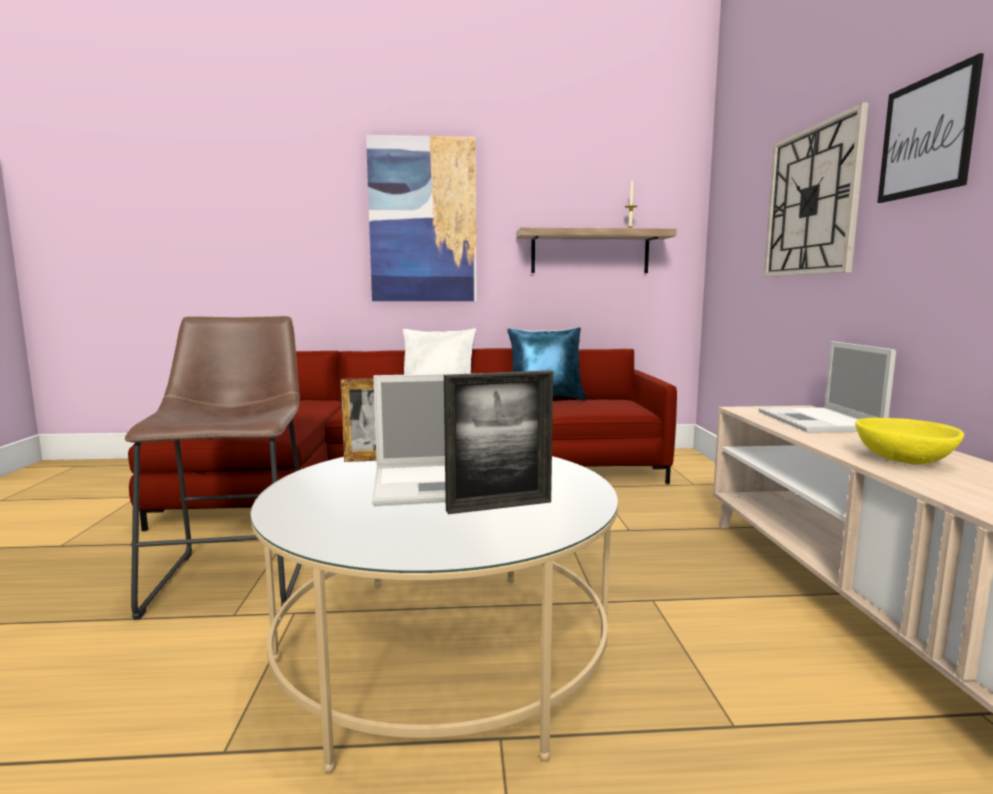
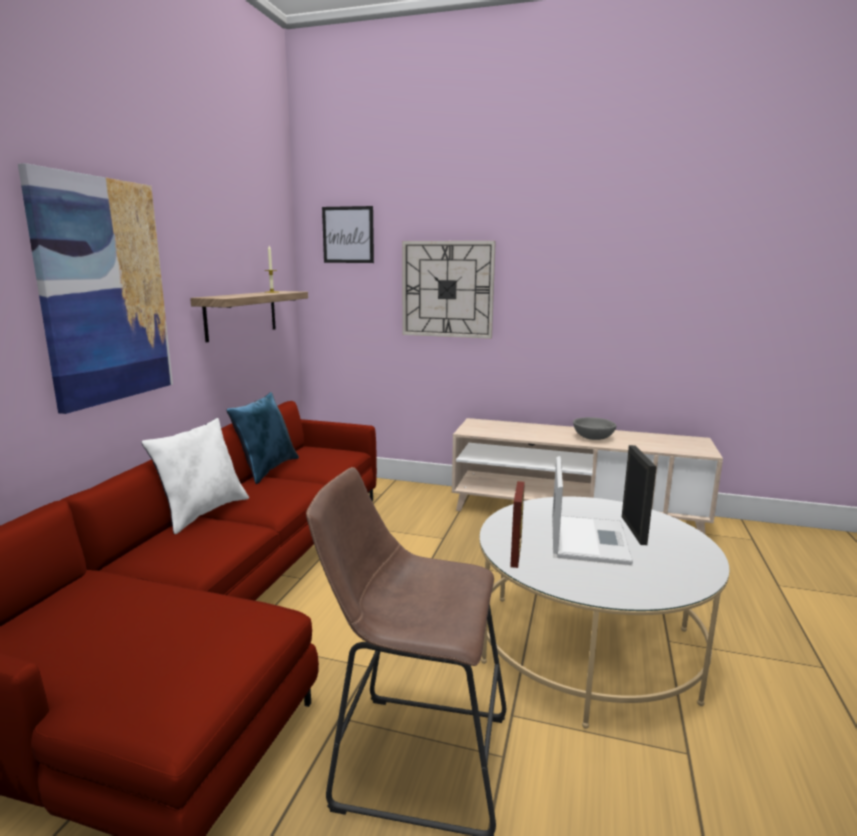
camera: 70 degrees left, 5 degrees up
(820, 422) = (511, 428): laptop -> none
(904, 460) = (593, 438): yellow bowl -> grey bowl
(926, 136) = (542, 272): picture -> picture (348, 235)

